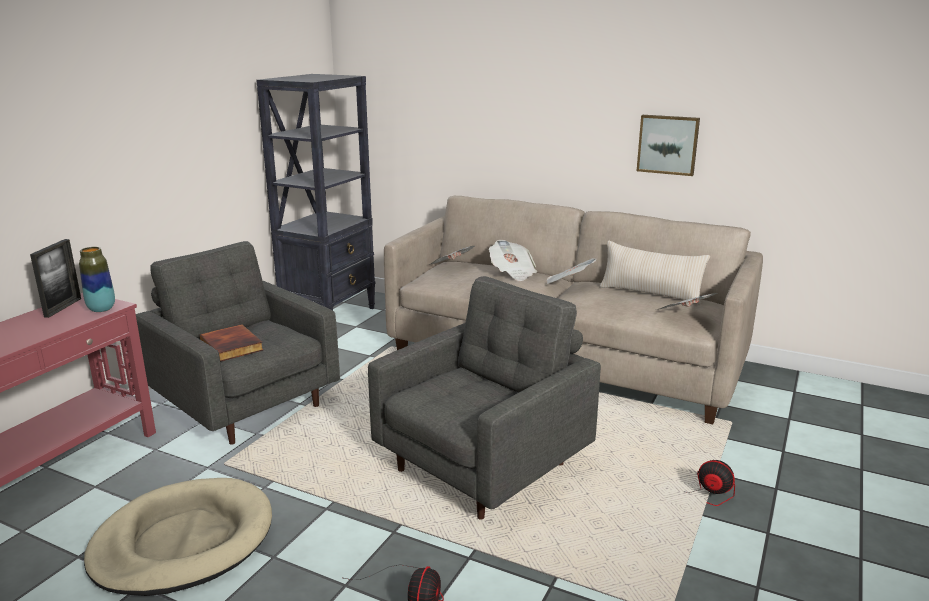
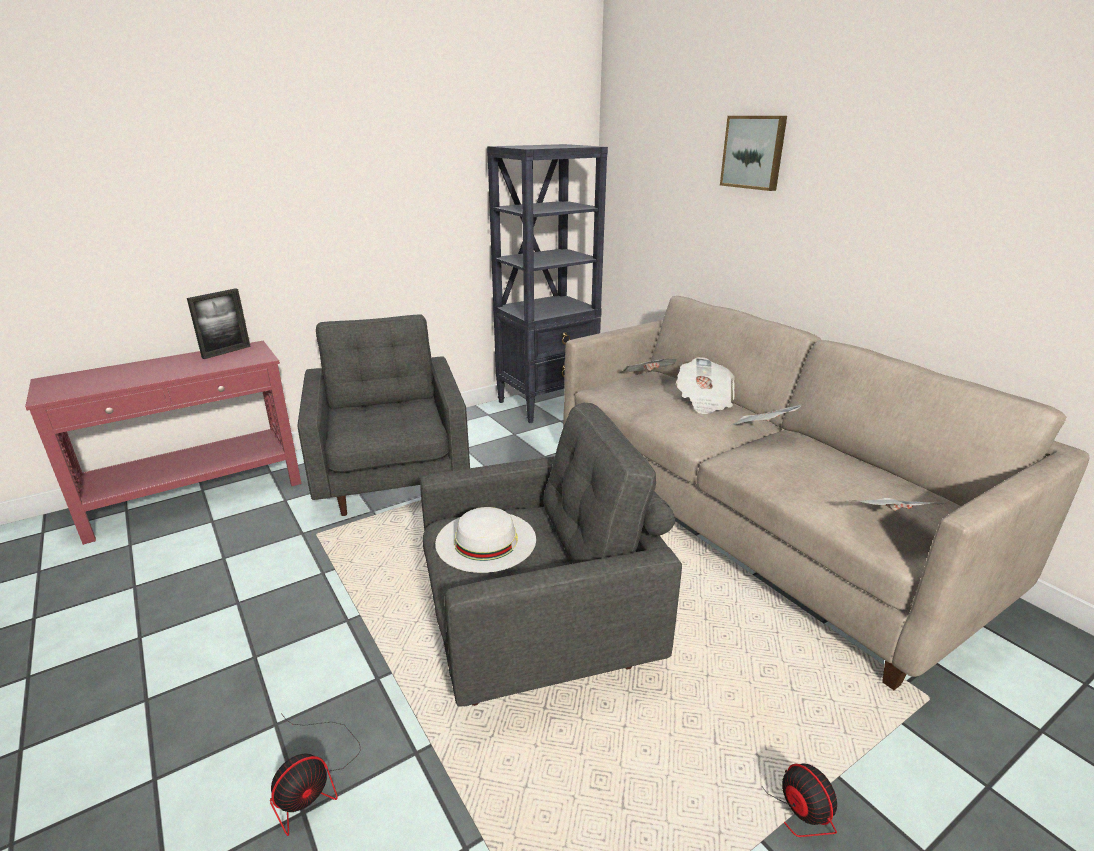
camera: 30 degrees right, 5 degrees up
(101, 309) = (248, 360): vase -> none
(183, 541) = (210, 605): beige dog bed -> none
(233, 346) = (364, 419): book -> none
(447, 395) = (486, 540): none -> white hat
(650, 294) = (868, 472): beige pillow -> none
(668, 144) = (966, 259): picture -> picture (754, 152)

